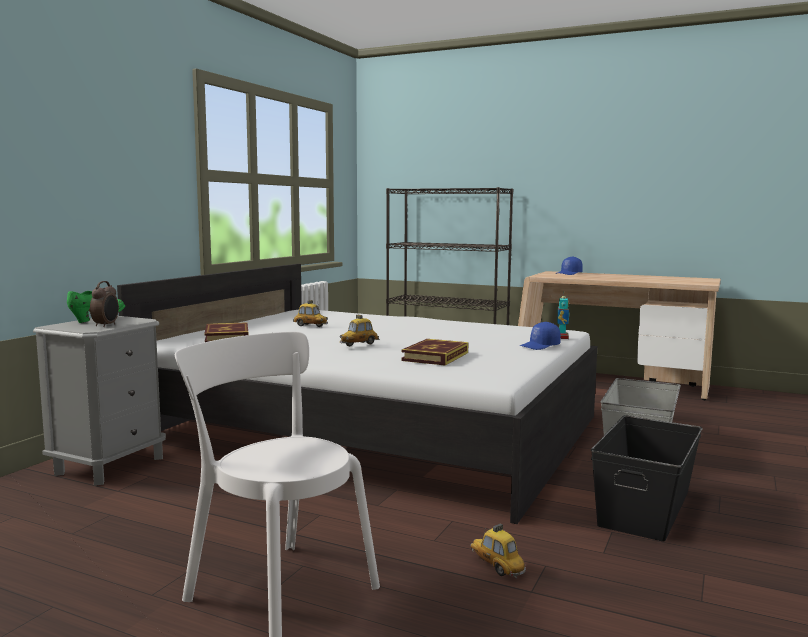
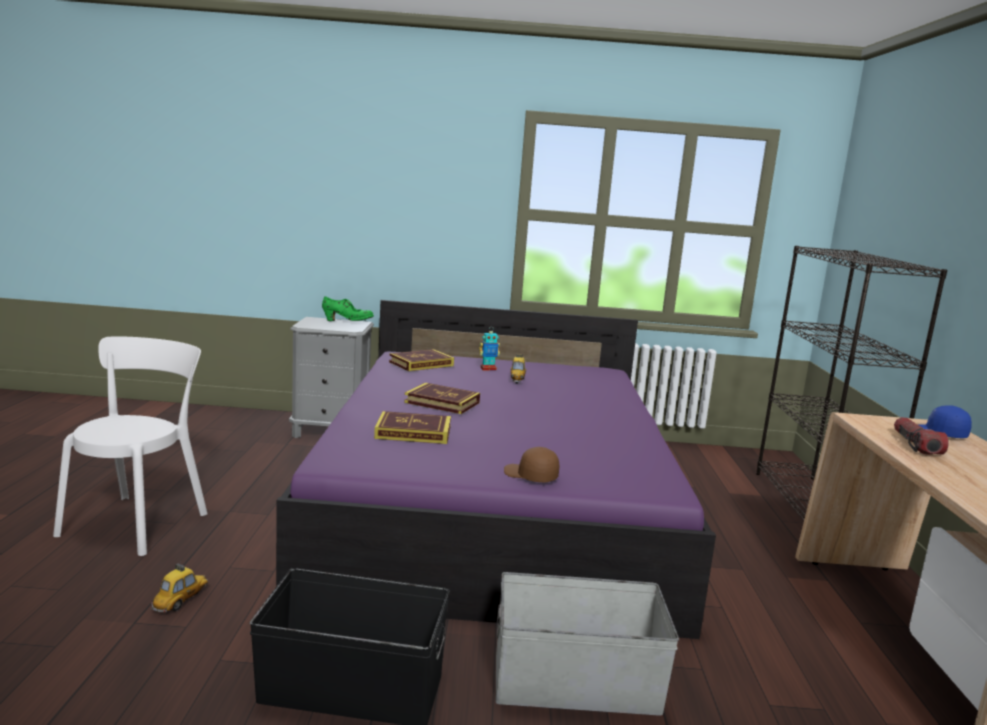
camera: 65 degrees right, 5 degrees up
(106, 325) = (322, 326): alarm clock -> none
(359, 344) = (442, 402): toy car -> book
(375, 429) = (494, 504): white bed -> purple bed
(540, 346) = (530, 476): blue cap -> brown cap
(562, 337) = (607, 486): toy robot -> toy robot (488, 369)
(588, 277) = (915, 445): none -> flashlight

